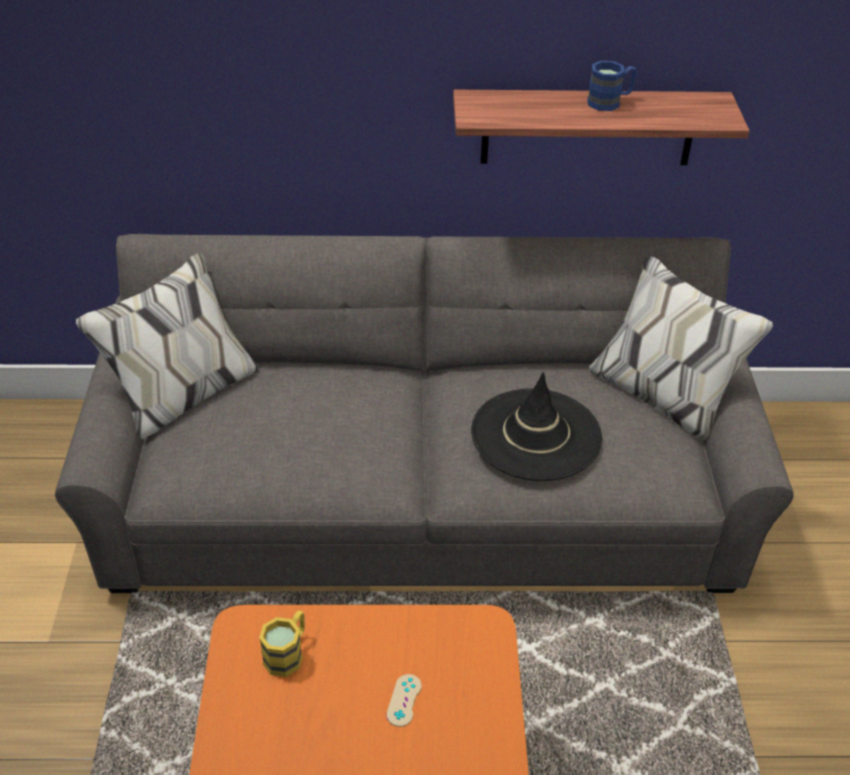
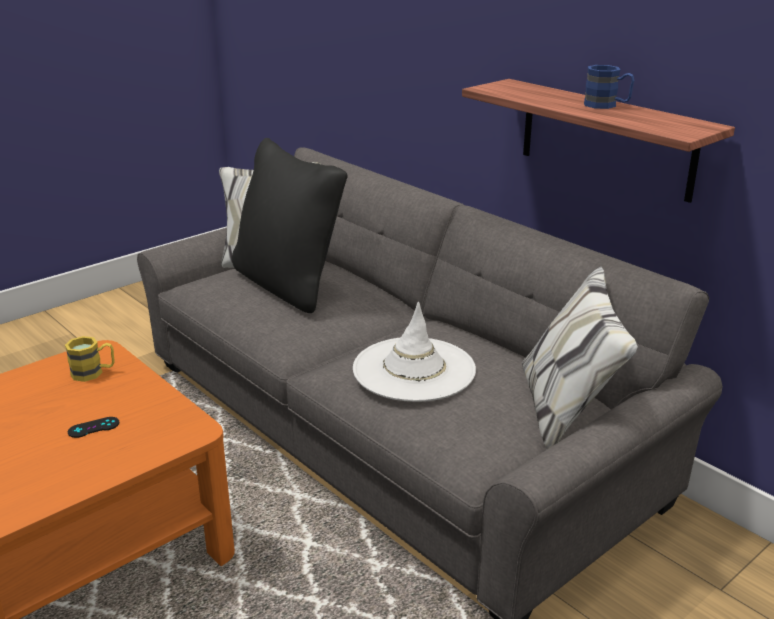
camera: 50 degrees right, 15 degrees down
(274, 417) = (288, 285): none -> black pillow
(404, 700) = (93, 427): beige game controller -> black game controller
(536, 435) = (413, 370): black hat -> white hat

